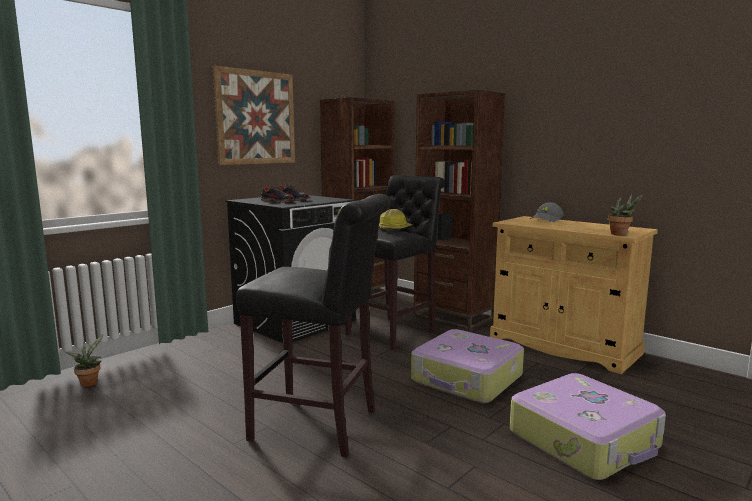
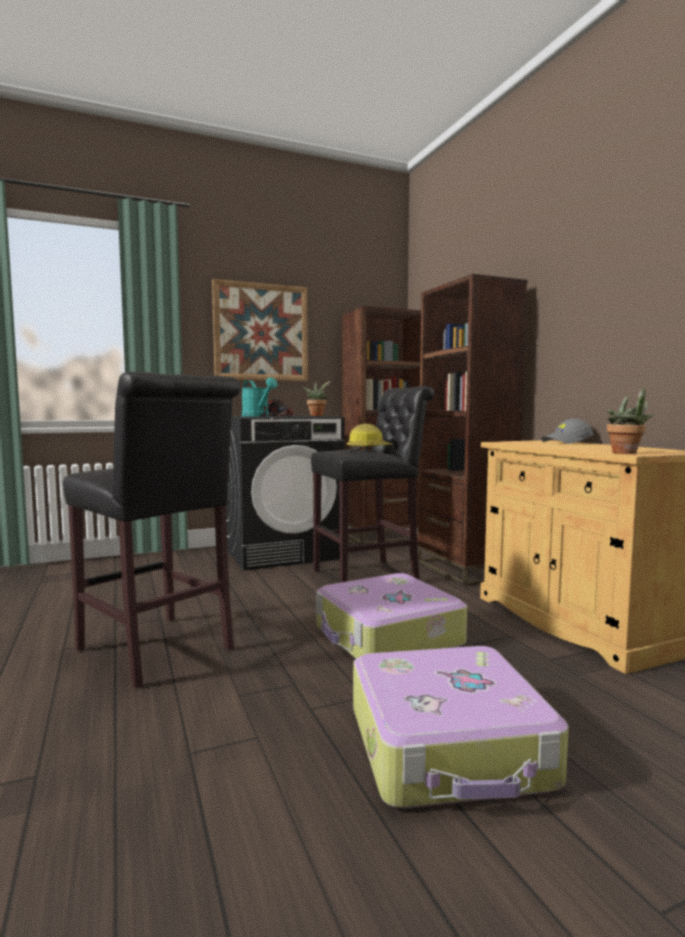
camera: 25 degrees right, 5 degrees down
(89, 382) = (42, 575): potted plant -> potted plant (317, 416)
(277, 202) = (258, 416): shoe -> turquoise watering can

